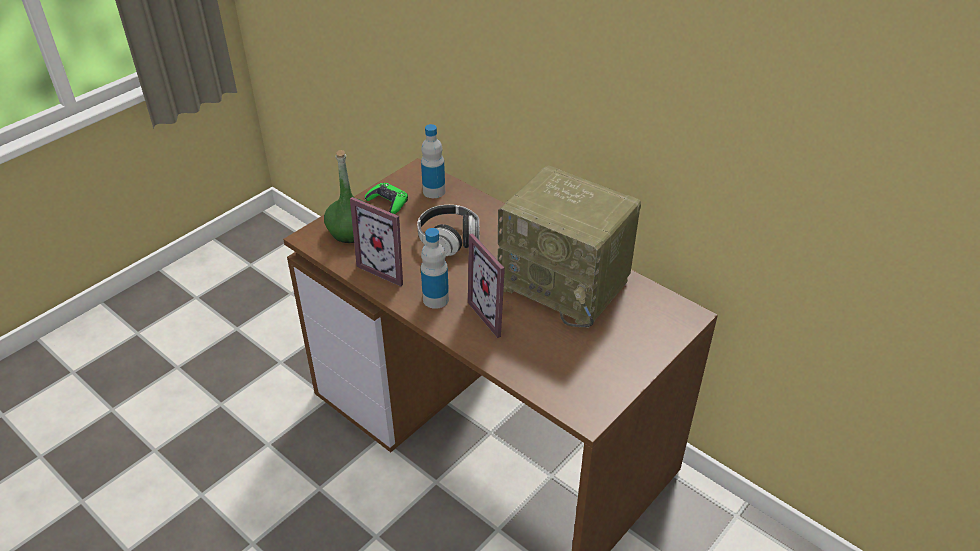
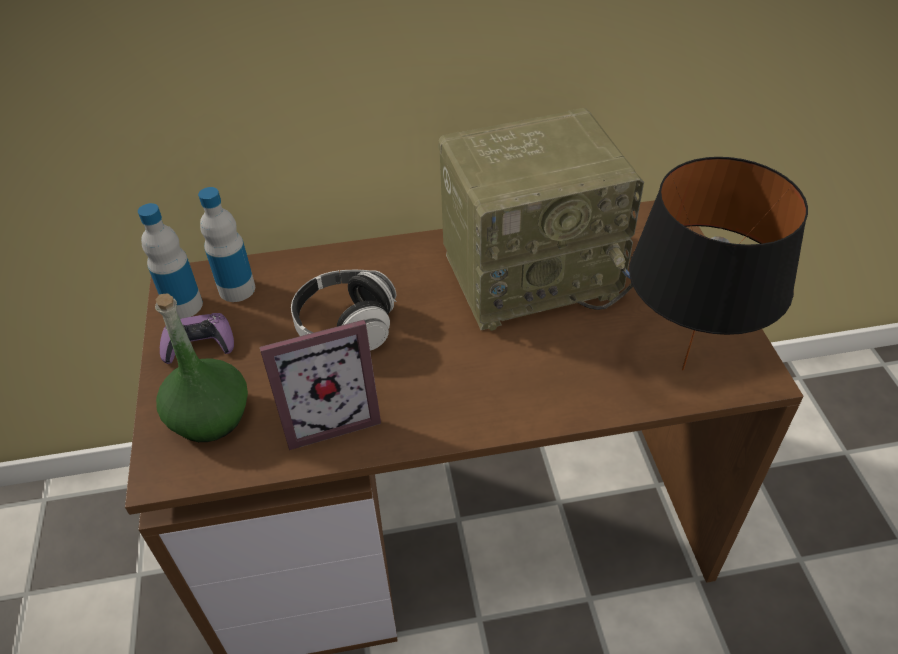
camera: 50 degrees left, 5 degrees up
(388, 202) = (199, 344): green game controller -> purple game controller
(435, 299) = (442, 401): bottle -> bottle (184, 305)
(497, 314) = (524, 358): picture frame -> none
(556, 381) = (684, 370): none -> black table lamp

